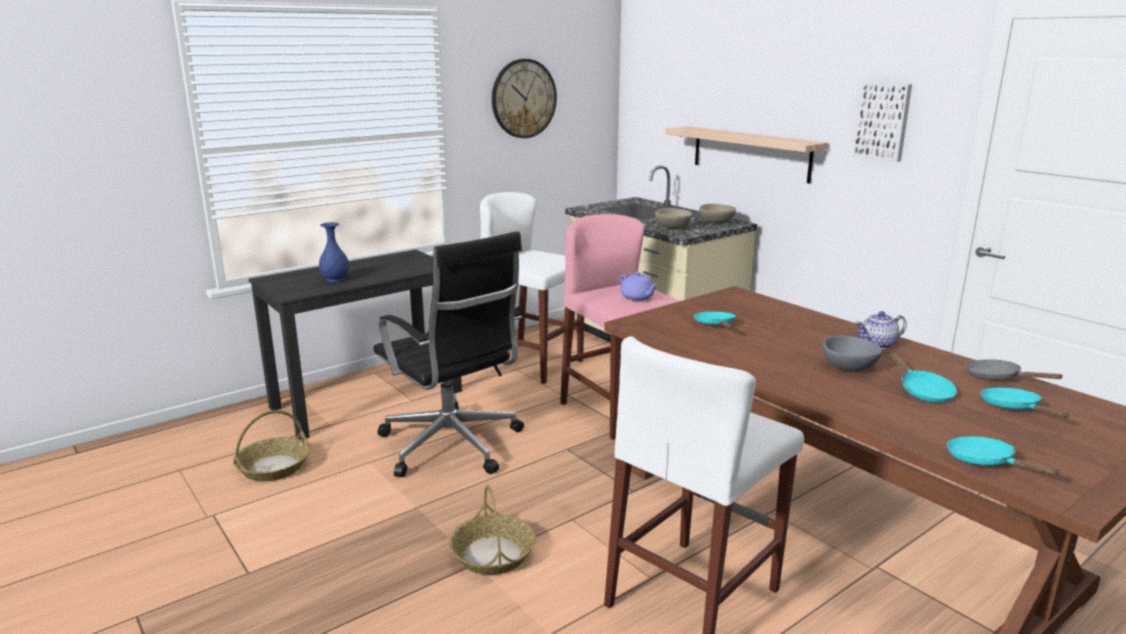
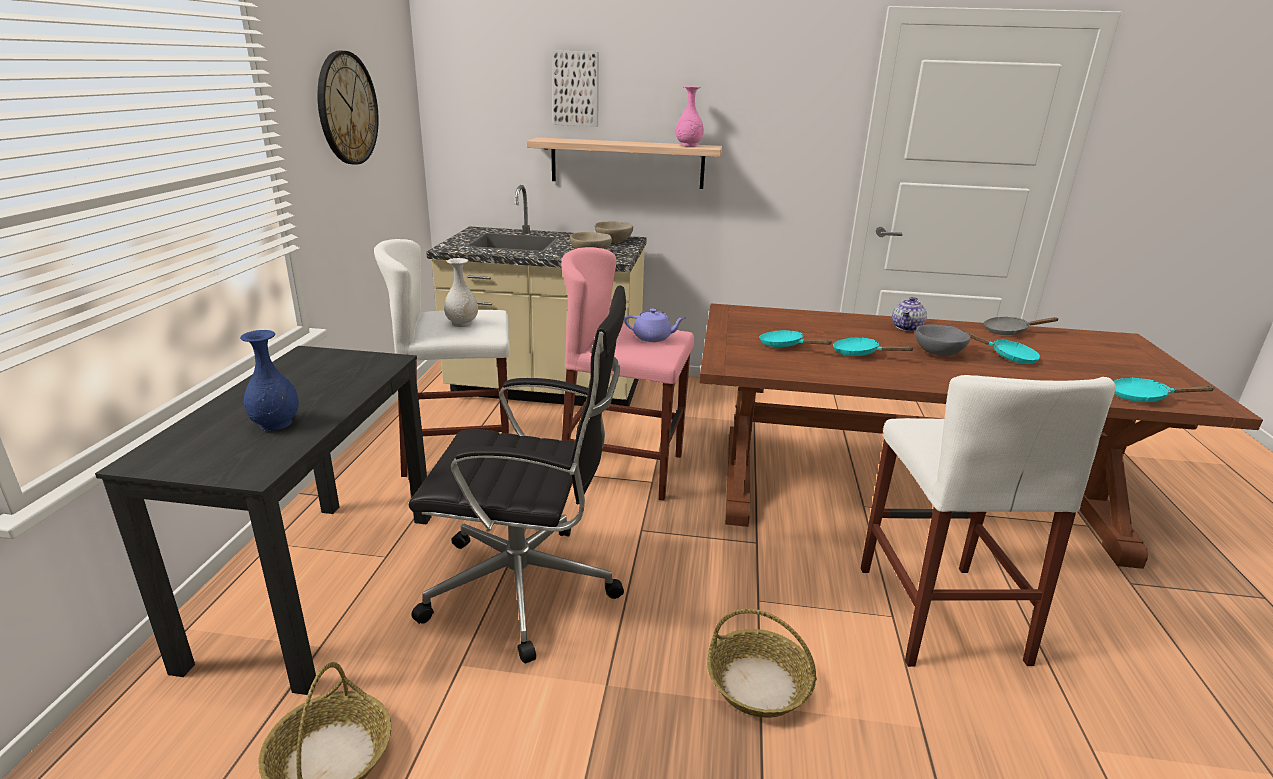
camera: 45 degrees left, 5 degrees up
(535, 260) = (462, 323): none -> white vase
(790, 140) = (688, 145): none -> pink vase
(883, 121) = (781, 121): picture -> picture (576, 88)
(1014, 408) = (1063, 351): turquoise frying pan -> turquoise frying pan (860, 354)

